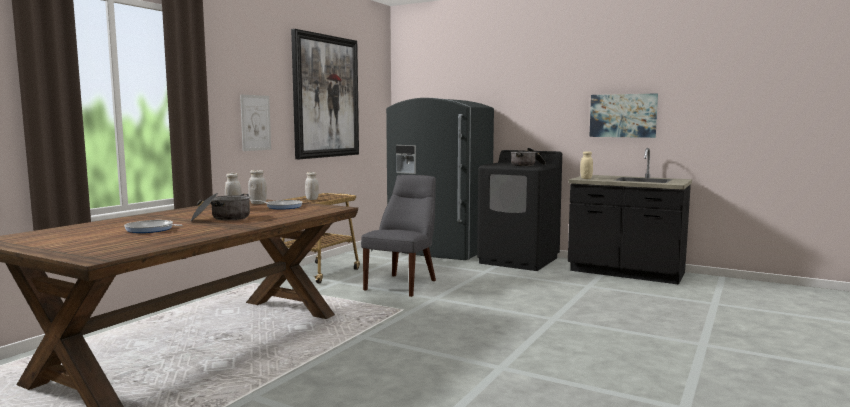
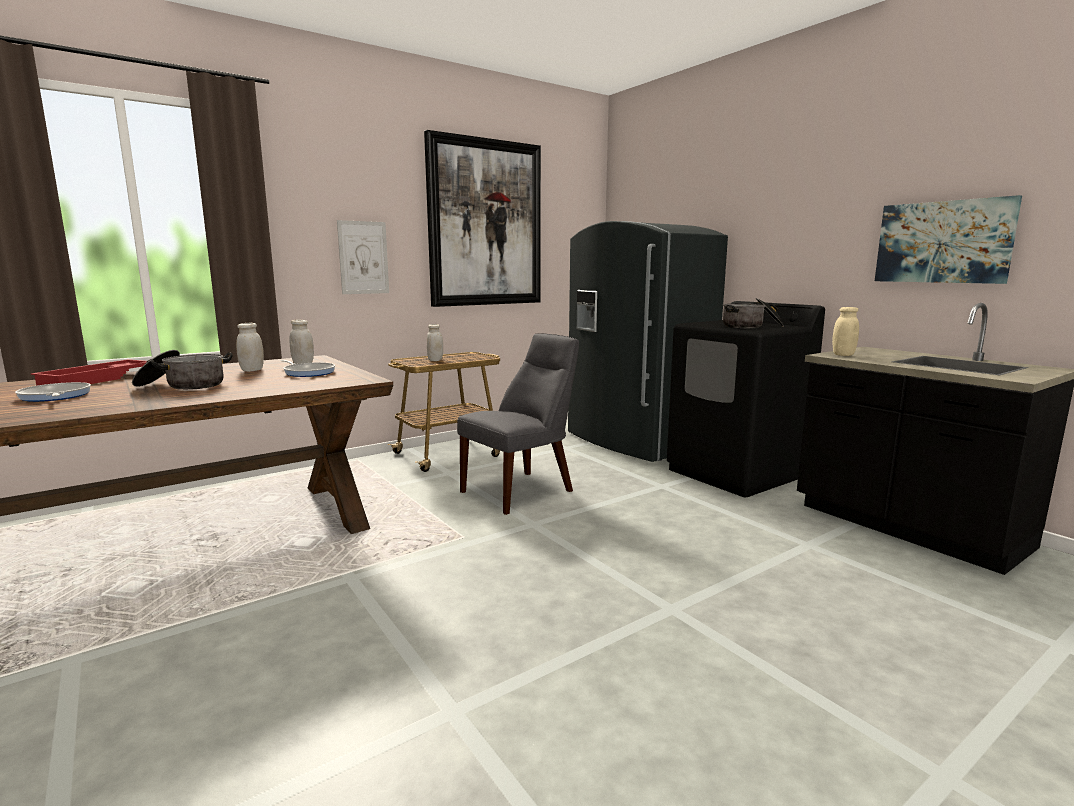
camera: 25 degrees right, 5 degrees up
(133, 220) = (97, 380): none -> red tray

